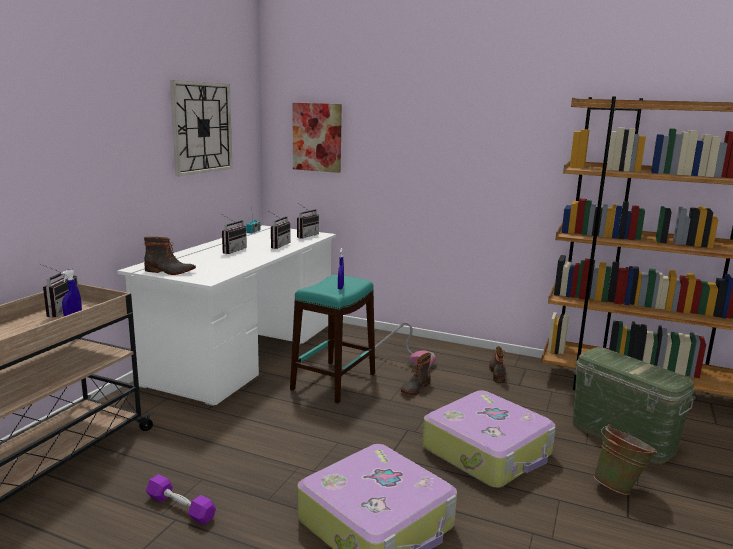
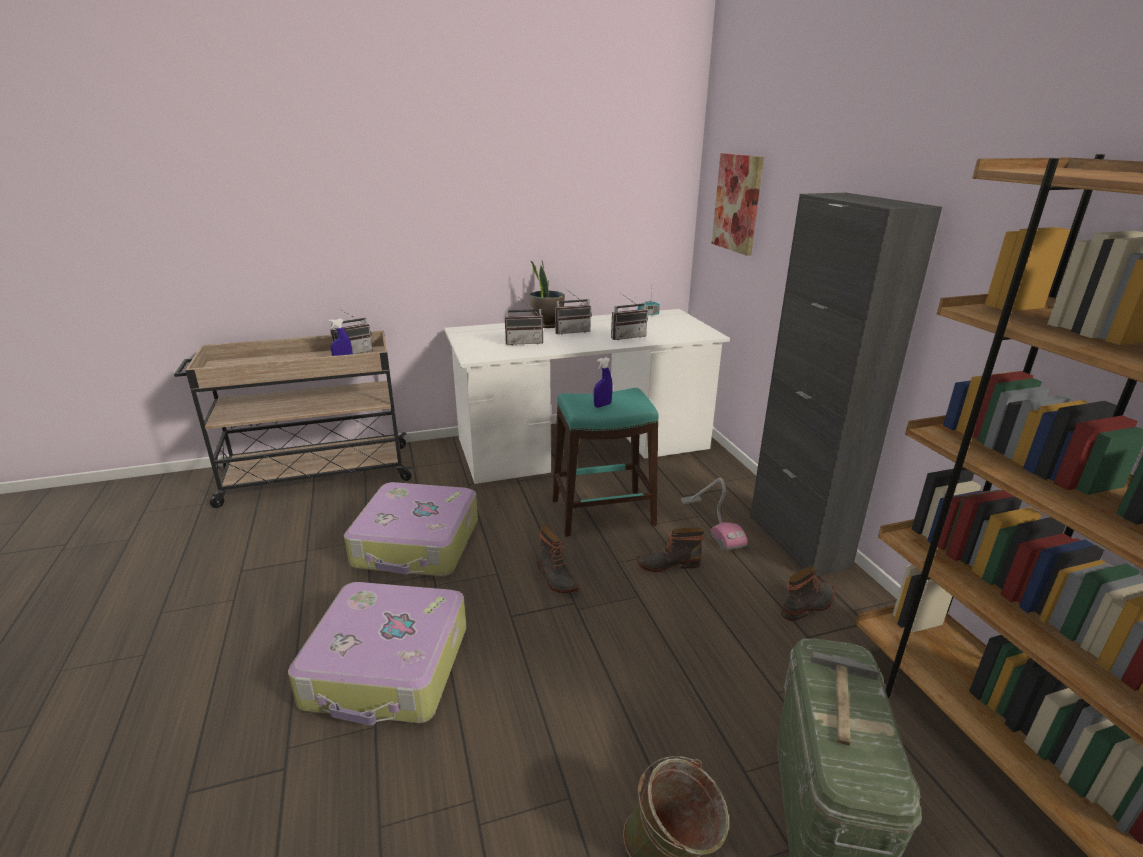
camera: 50 degrees right, 10 degrees up
(169, 271) = (470, 339): boot -> boot (555, 578)
(180, 507) = (322, 553): purple dumbbell -> none
(200, 251) = (546, 324): none -> potted plant
(202, 127) = (583, 185): wall clock -> none
(305, 236) = (687, 332): radio -> radio (524, 342)
(448, 350) = (798, 541): none -> black cabinet
(488, 452) = (604, 684): suitcase -> suitcase (417, 544)
(628, 365) = (844, 702): none -> hammer

